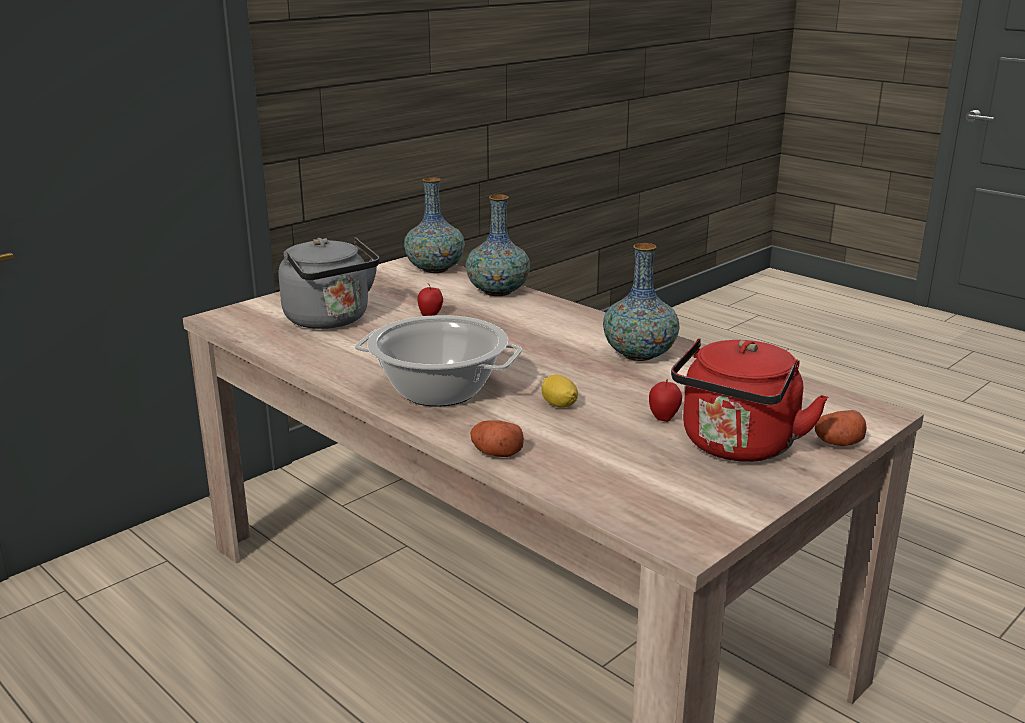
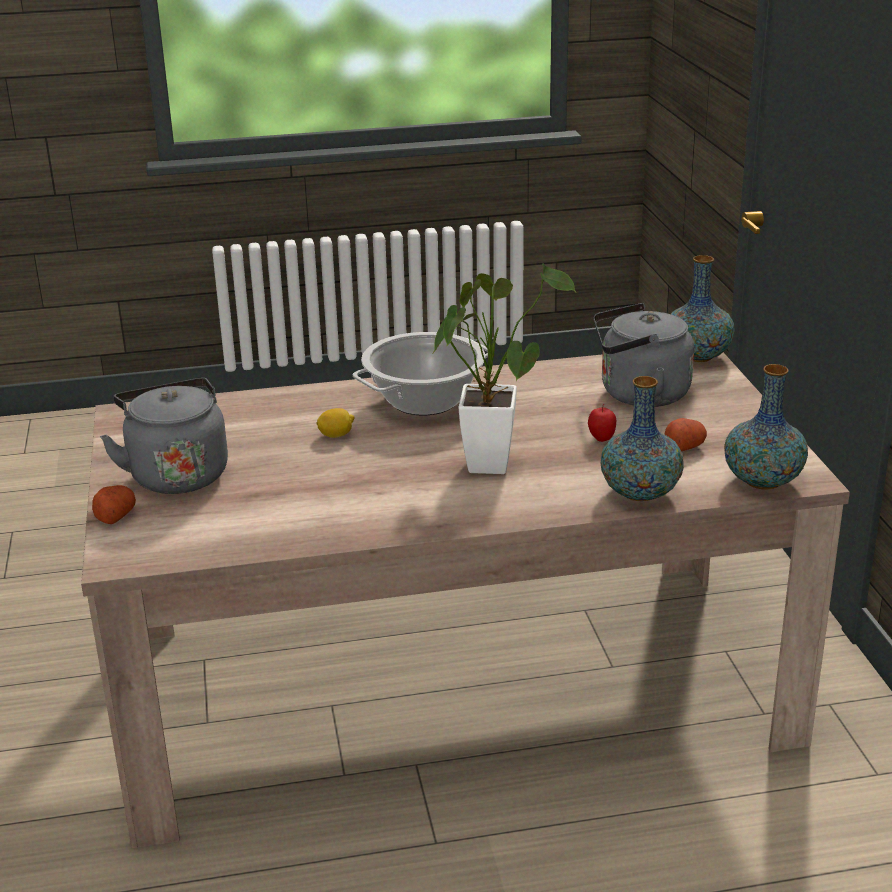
camera: 125 degrees right, 5 degrees up
(495, 452) = (303, 393): potato -> potato (684, 446)
(514, 339) = (490, 459): none -> potted plant
(639, 355) = (378, 504): vase -> vase (697, 356)
(664, 418) = (256, 466): apple -> none
(736, 447) = (176, 474): red kettle -> grey kettle

